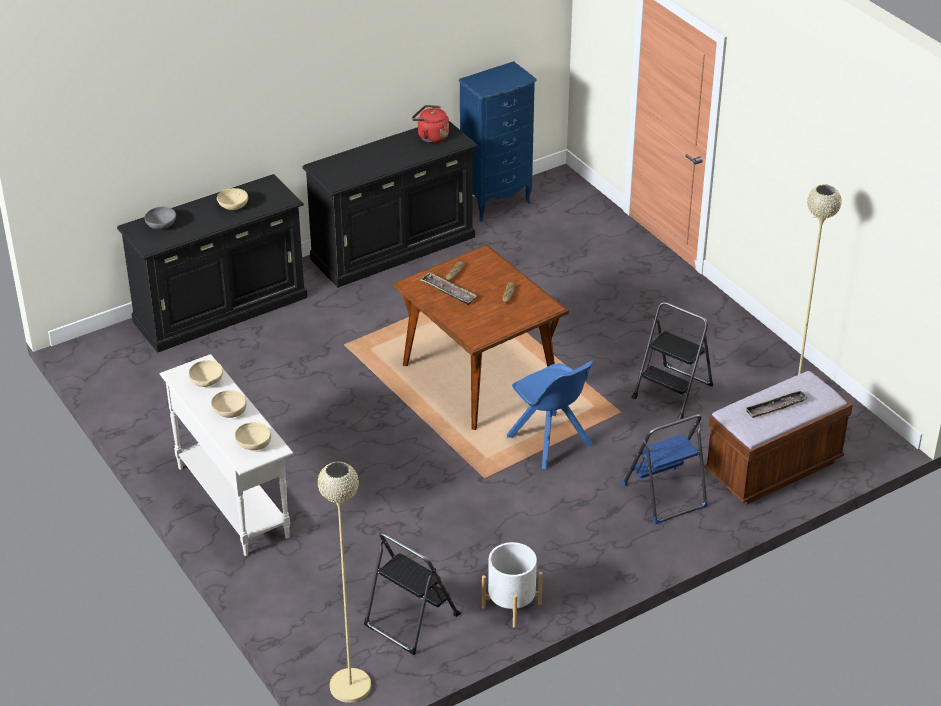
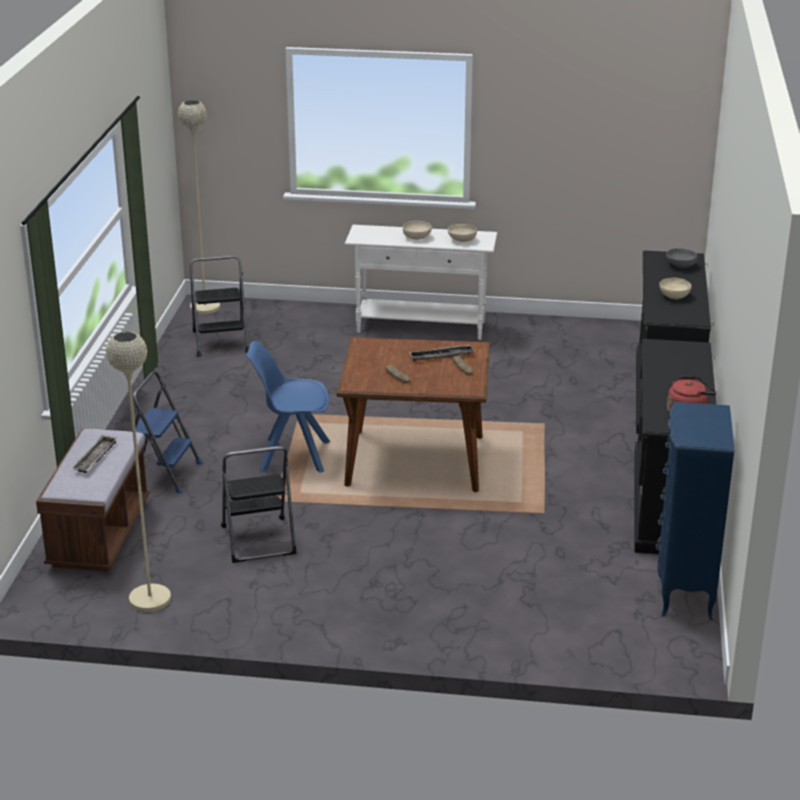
camera: 130 degrees right, 10 degrees down
(253, 445) = (371, 234): beige bowl -> none
(511, 605) = (172, 374): white planter -> none

